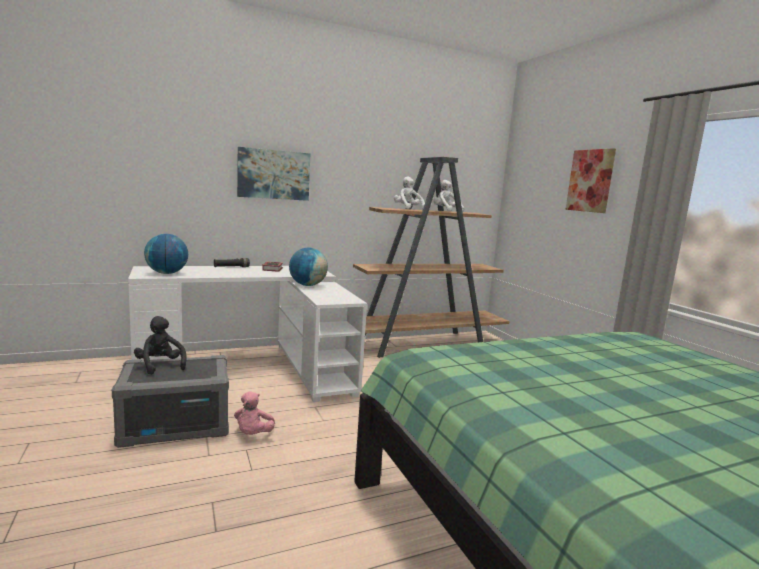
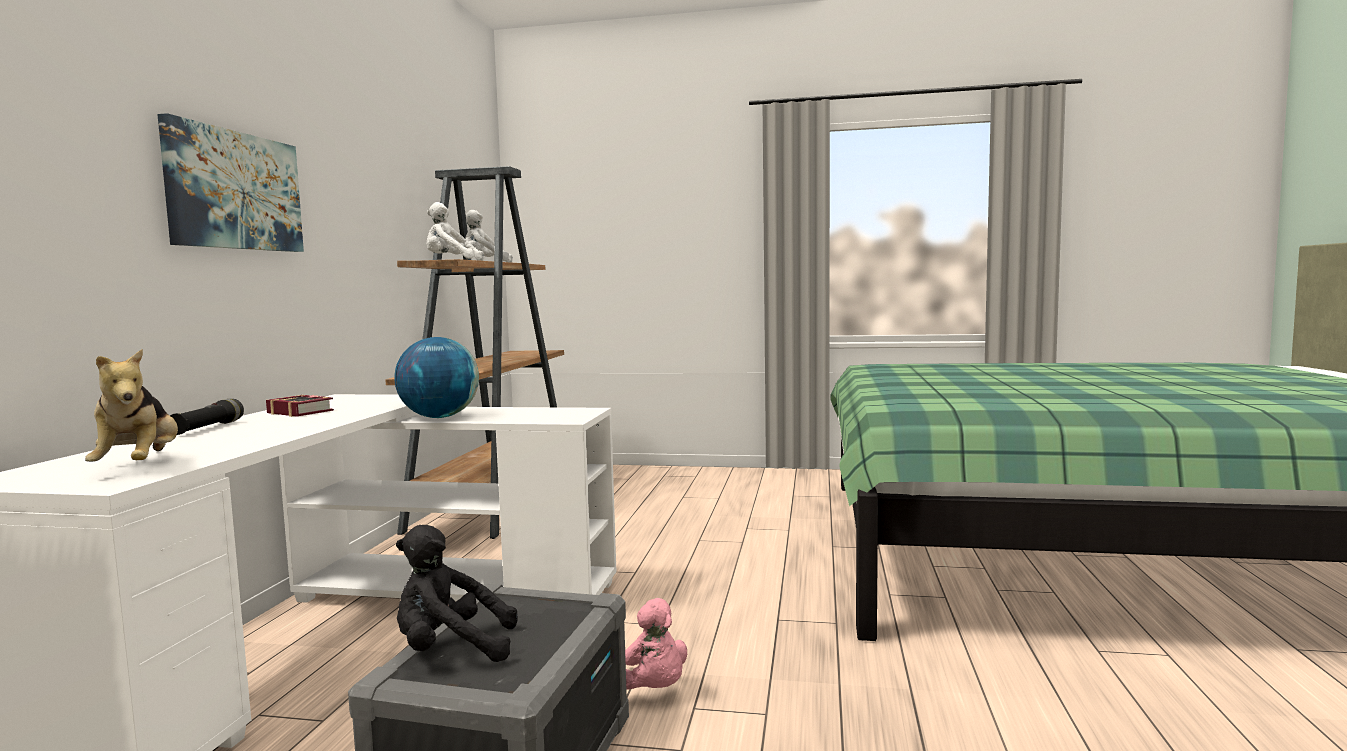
camera: 55 degrees left, 5 degrees down
(167, 273) = (140, 466): globe -> plush toy
(590, 181) = (677, 205): picture -> none

